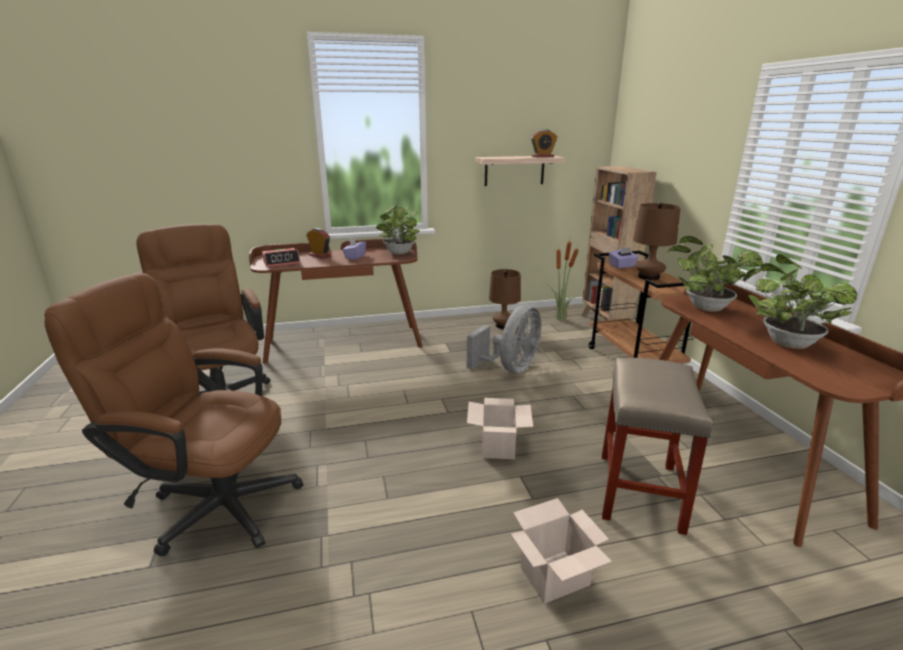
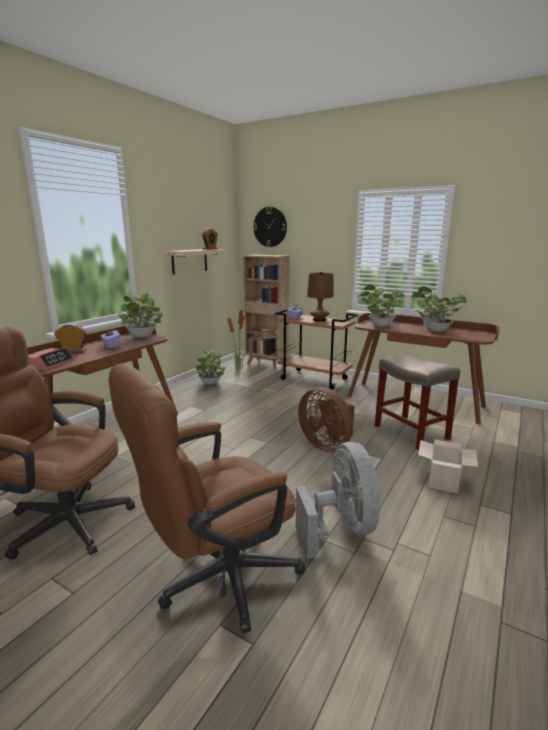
camera: 45 degrees left, 5 degrees down
(498, 447) = (327, 445): cardboard box -> brown fan
(503, 325) = (210, 383): brown table lamp -> potted plant
(510, 368) = (259, 405): grey fan -> grey fan (341, 528)
(645, 126) = (270, 227): none -> wall clock

